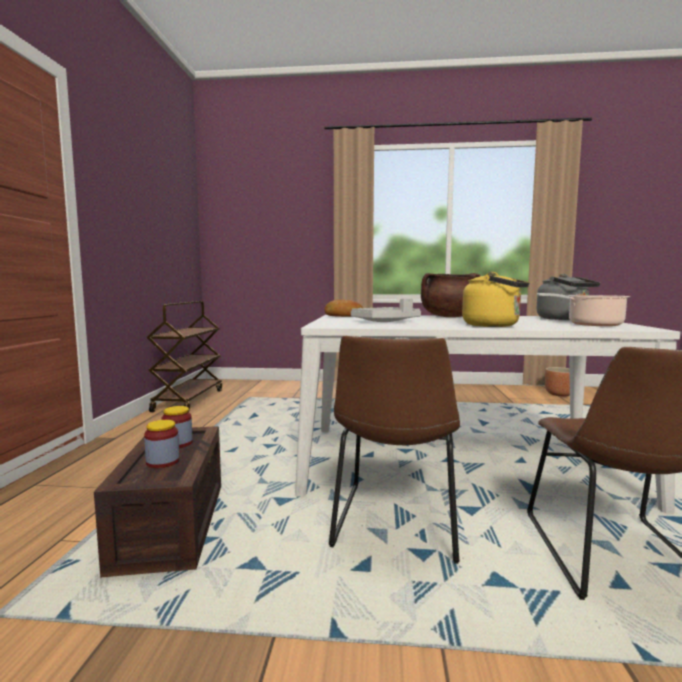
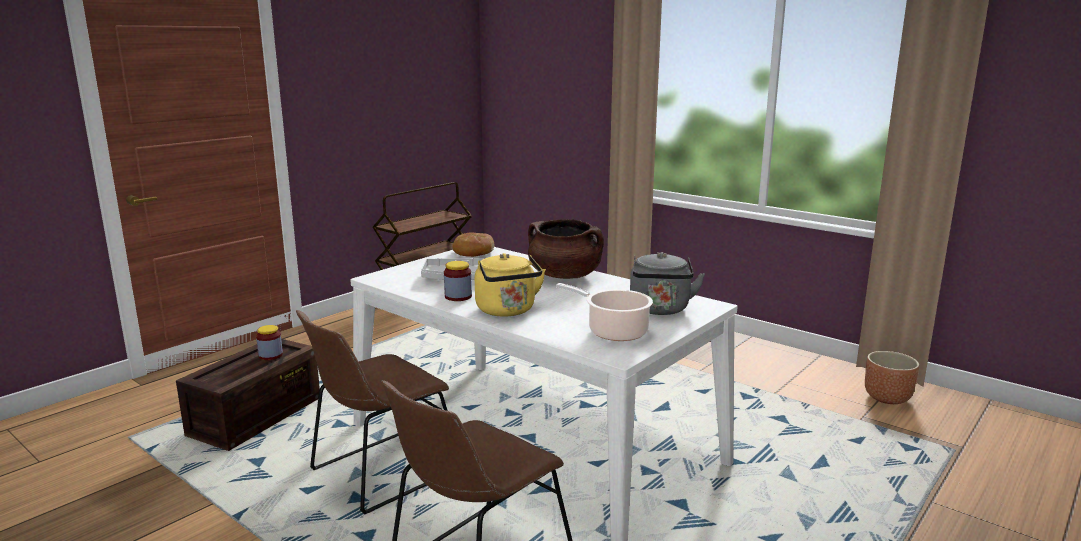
camera: 35 degrees right, 10 degrees up
(163, 462) = (239, 369): jar -> jar (458, 296)

